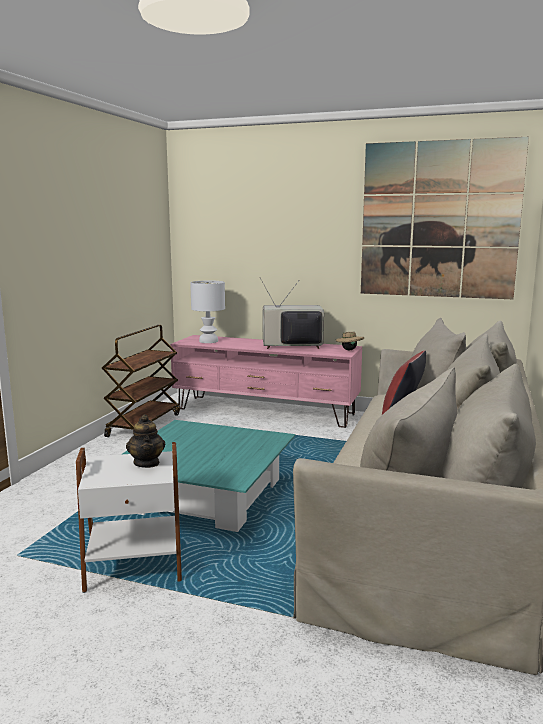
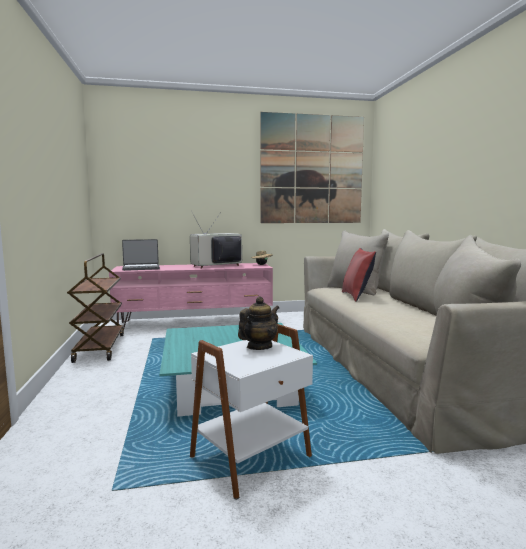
camera: 30 degrees left, 5 degrees down
(147, 463) = (259, 347): teapot -> teapot turned 90 degrees counterclockwise
(209, 341) = (141, 268): white table lamp -> laptop

